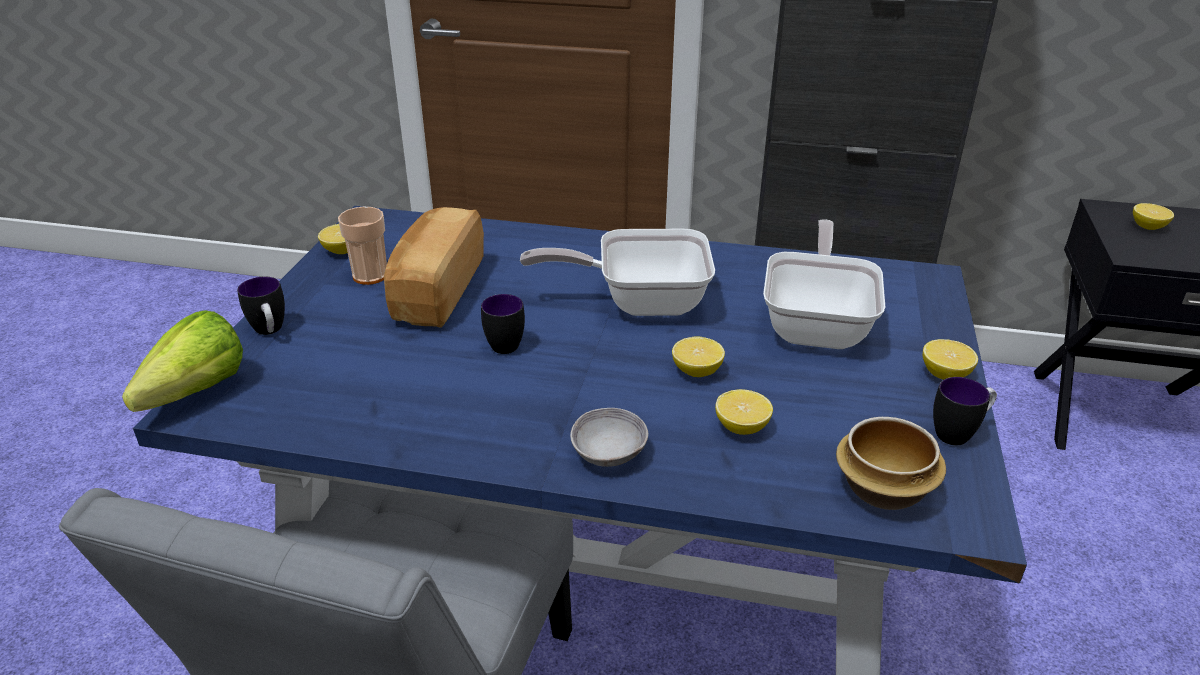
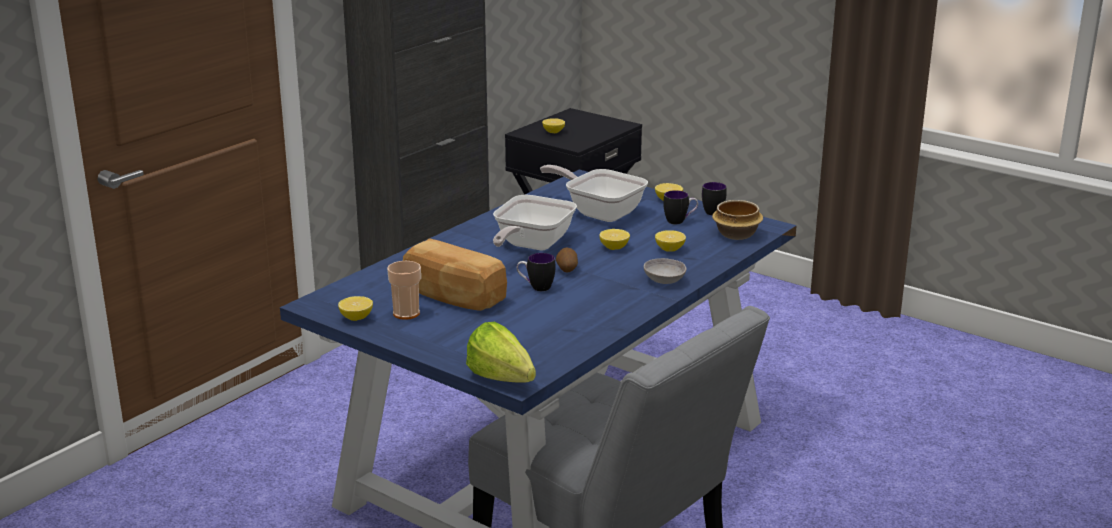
camera: 65 degrees left, 10 degrees down
(270, 332) = (448, 351): mug -> mug (680, 221)
(581, 351) = (566, 270): none -> potato

